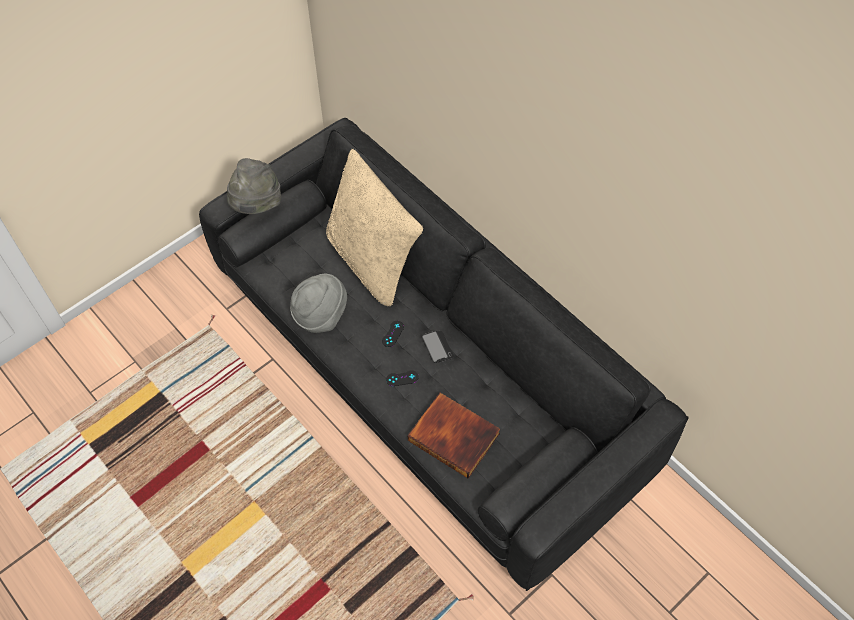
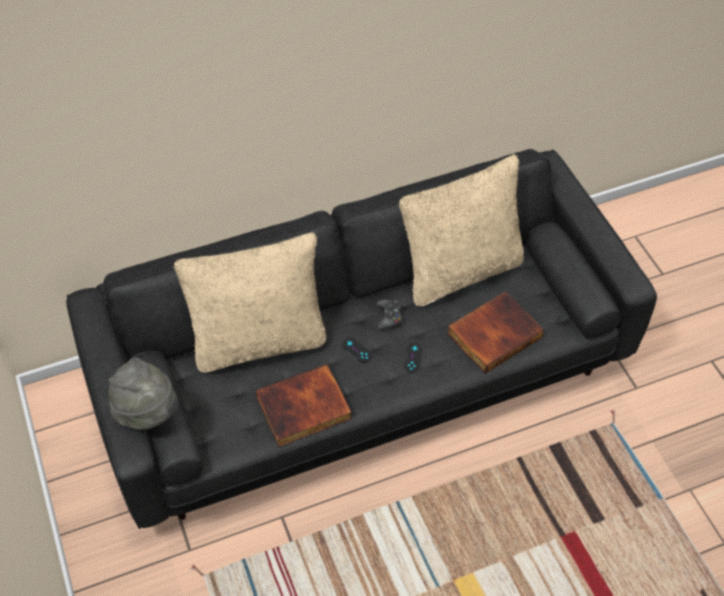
camera: 70 degrees left, 5 degrees down
(320, 315) = (303, 409): grey hat -> book
(437, 347) = (389, 317): phone -> black game controller
(514, 390) = (462, 273): none -> beige pillow

